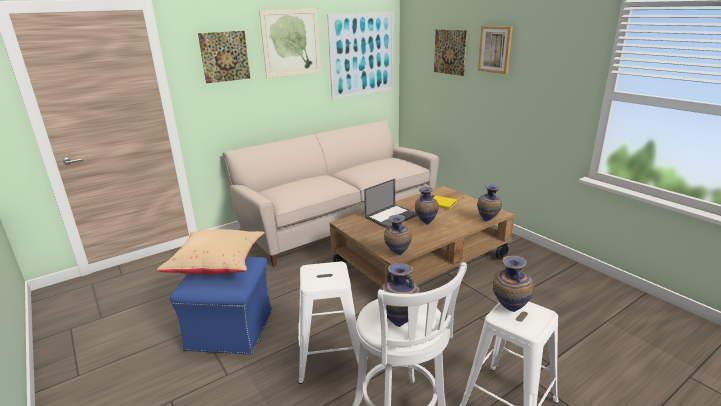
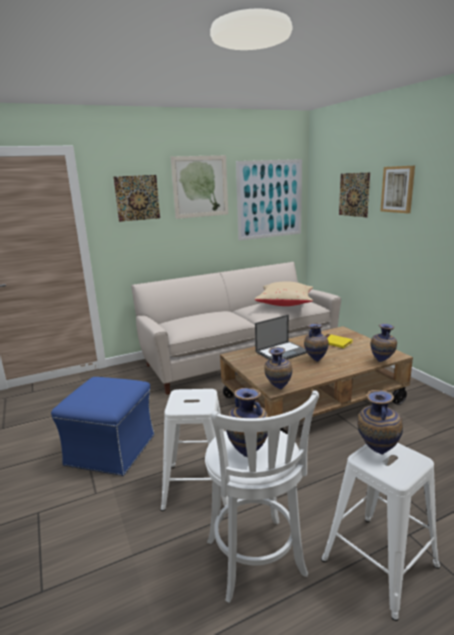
camera: 10 degrees right, 5 degrees down
(218, 264) = (102, 385): beige pillow -> beige pillow (285, 304)

